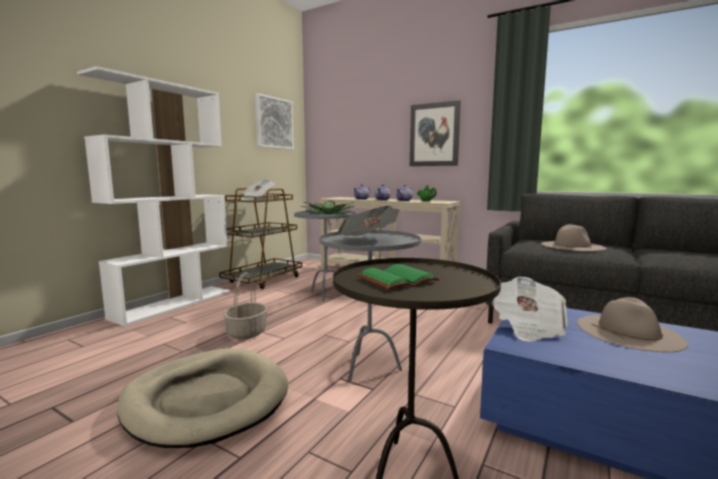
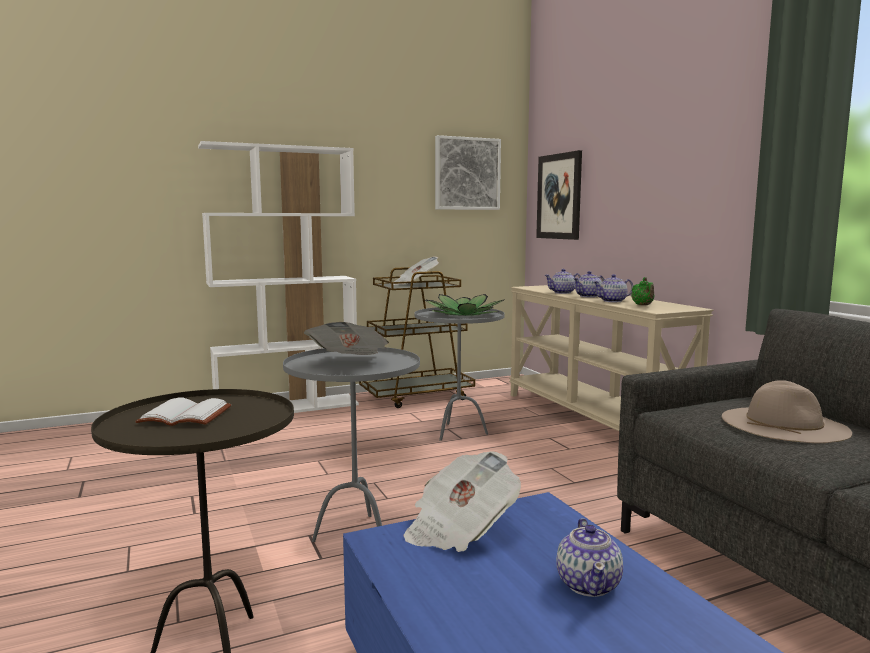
camera: 35 degrees right, 0 degrees up
(207, 400) = (176, 513): beige dog bed -> none
(246, 332) = (304, 456): basket -> none
(397, 279) = (187, 415): green book -> white book
(434, 135) = (683, 187): picture -> picture (559, 196)
(629, 332) = (589, 584): beige hat -> teapot

